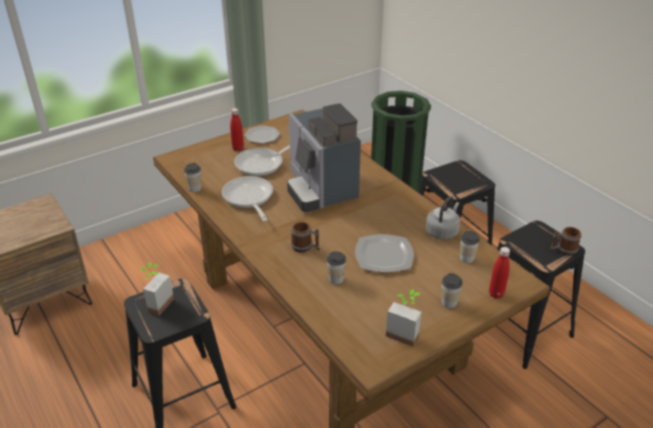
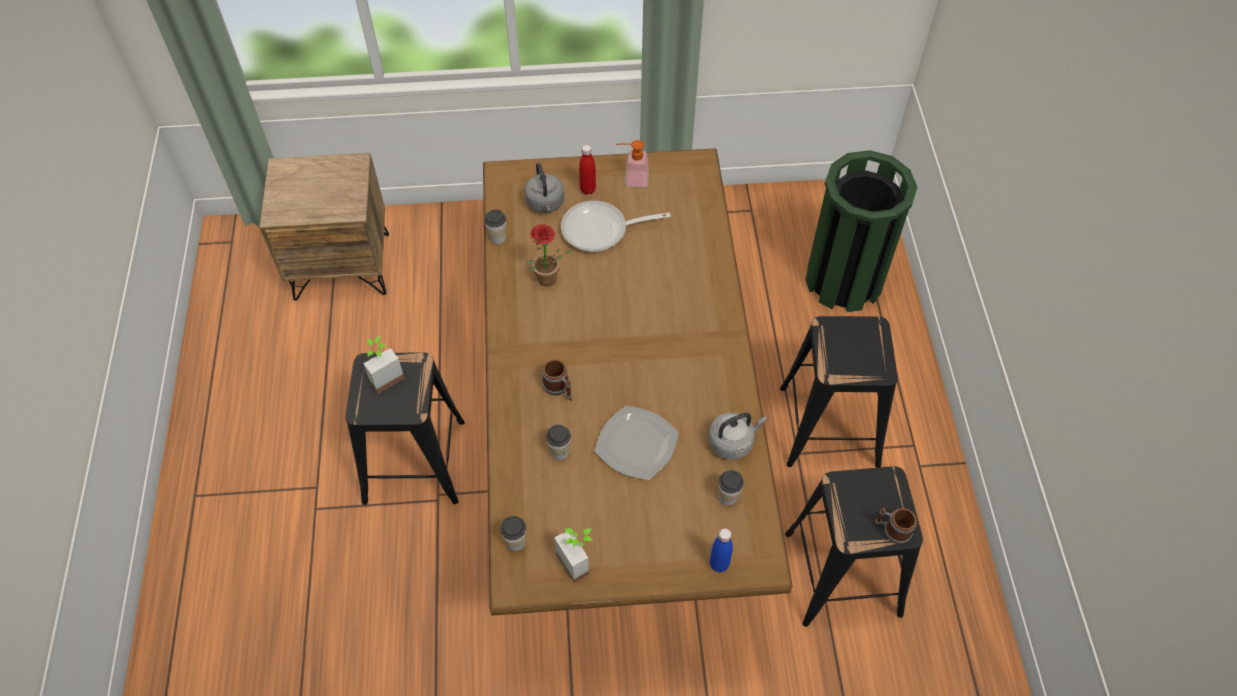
camera: 30 degrees right, 20 degrees up
(215, 163) = (545, 204): none -> grey kettle
(249, 199) = (546, 282): frying pan -> potted plant
(262, 136) = (631, 179): plate -> soap dispenser
(320, 189) = (638, 304): coffee machine -> none
(449, 302) = (657, 547): cup -> cup (516, 542)
(496, 294) = (719, 564): red bottle -> blue bottle

